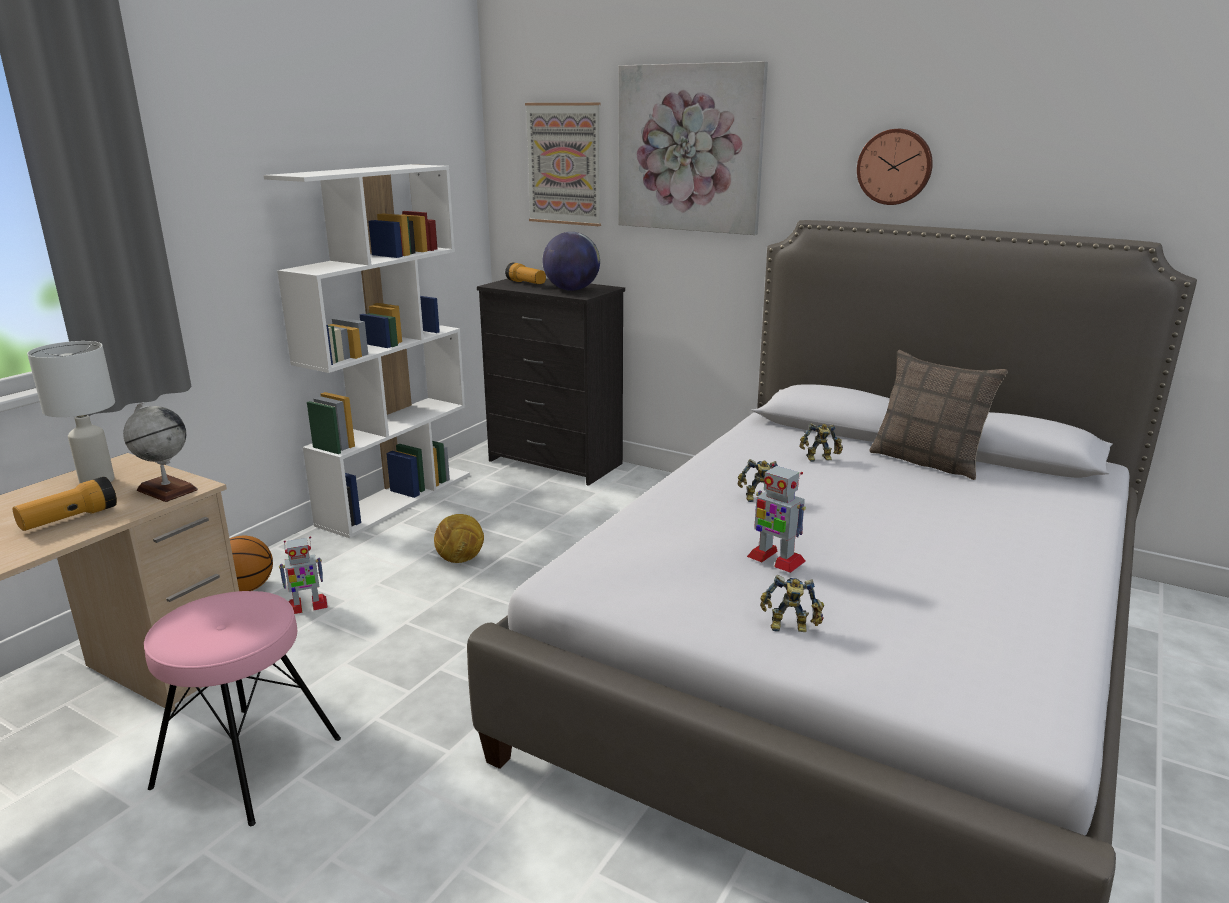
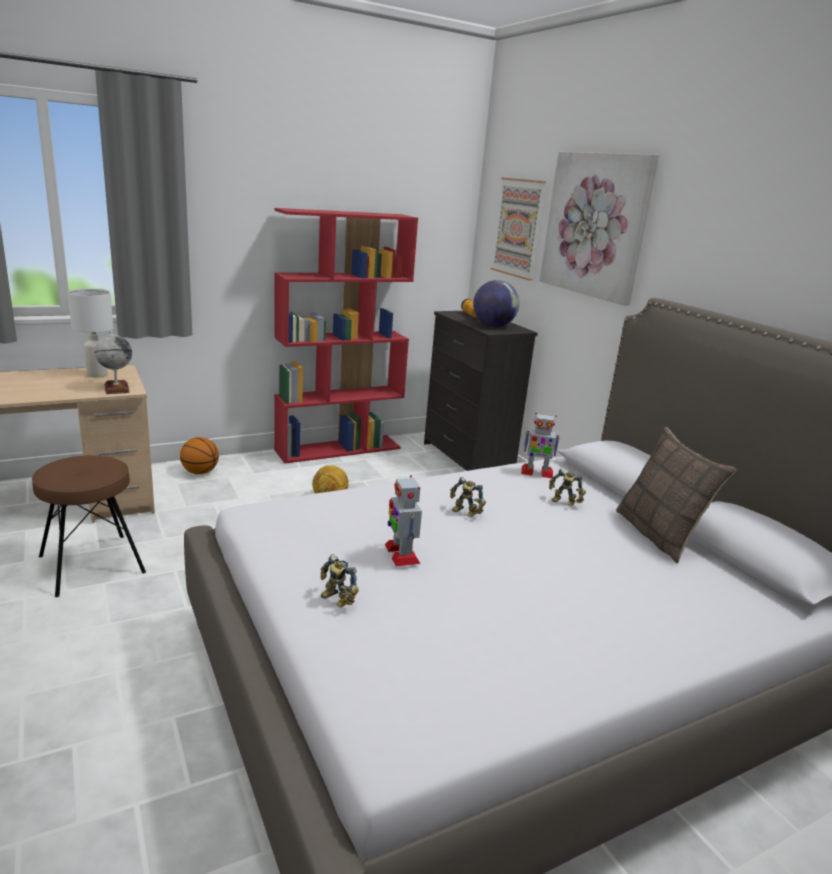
camera: 30 degrees right, 0 degrees up
(69, 519) = (55, 389): flashlight -> none
(247, 763) = (91, 564): pink stool -> brown stool
(306, 606) = (216, 493): toy robot -> toy robot (536, 472)
(396, 498) = (339, 449): white bookcase -> red bookcase
(895, 166) = (741, 261): wall clock -> none

